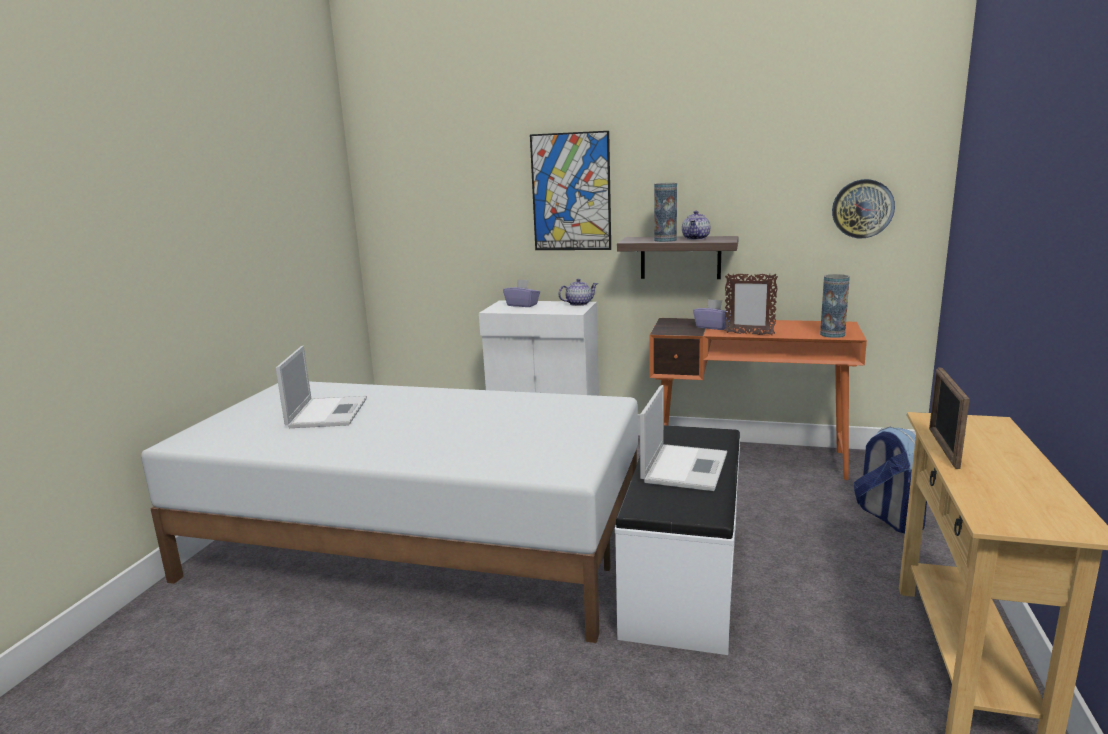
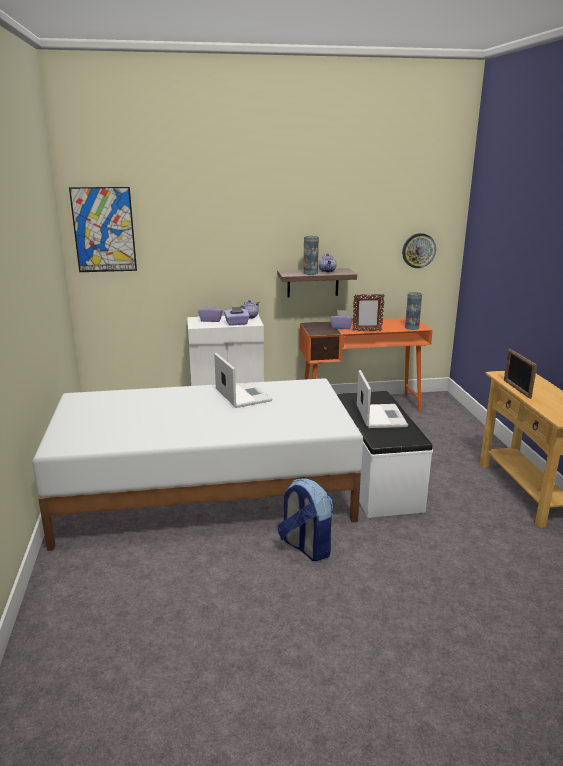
camera: 25 degrees left, 5 degrees up
(328, 412) = (138, 412): laptop -> laptop (242, 395)
(550, 310) = (237, 323): none -> purple tissue box
(571, 192) = (240, 240): picture -> picture (104, 230)
(889, 518) = (453, 429): backpack -> backpack (305, 547)

